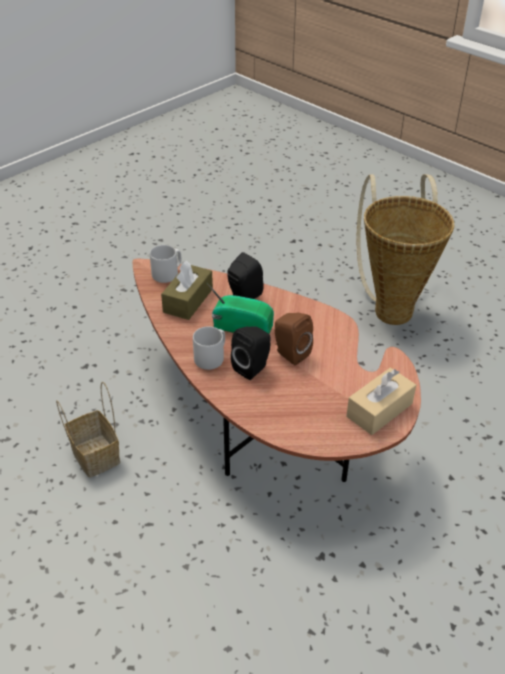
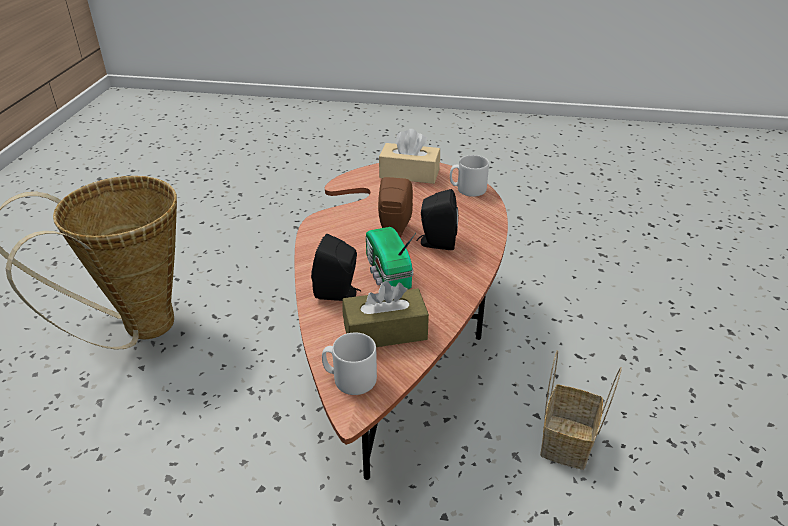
camera: 125 degrees left, 5 degrees down
(211, 358) = (453, 271): grey mug -> grey mug (467, 189)

